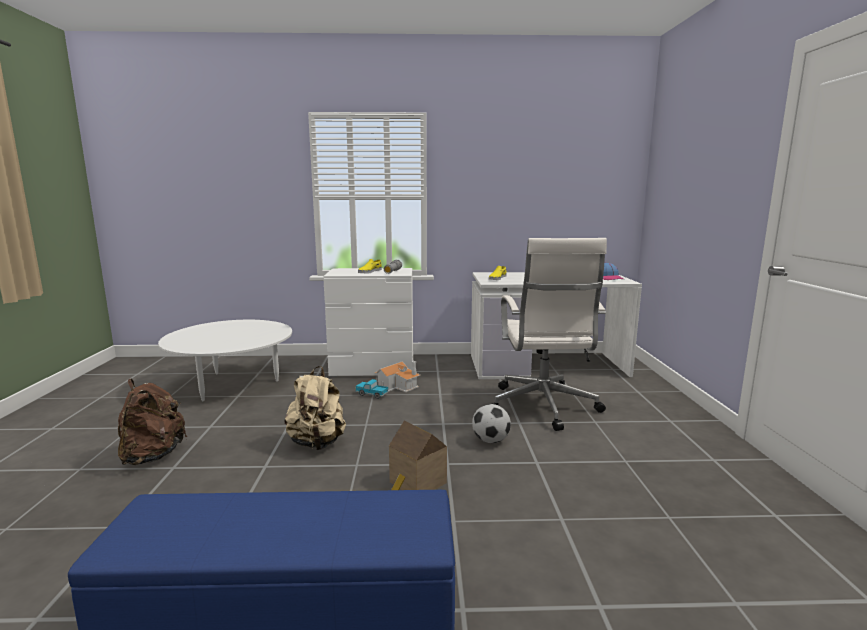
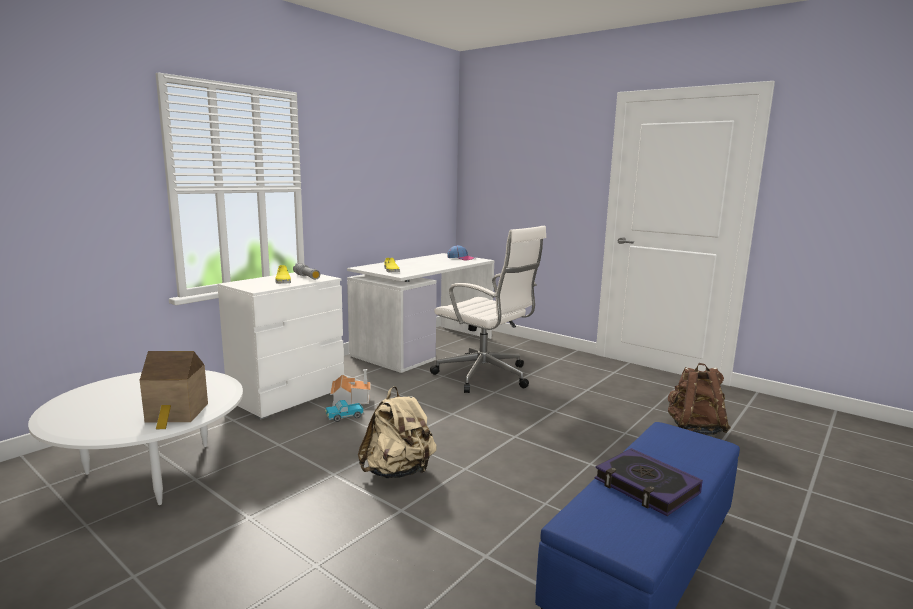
camera: 50 degrees left, 0 degrees up
(153, 456) = (260, 574): brown backpack -> brown backpack (694, 429)
(253, 521) = (646, 487): none -> book
(416, 484) = (527, 457): toy house -> toy house (176, 414)
(490, 441) = (505, 410): football -> none

